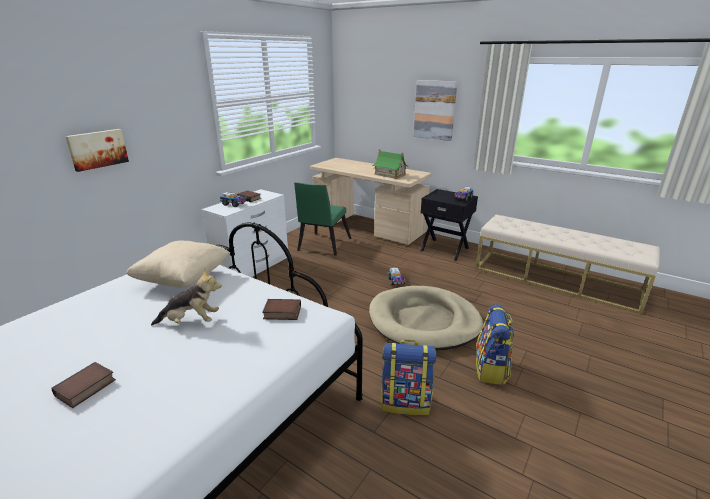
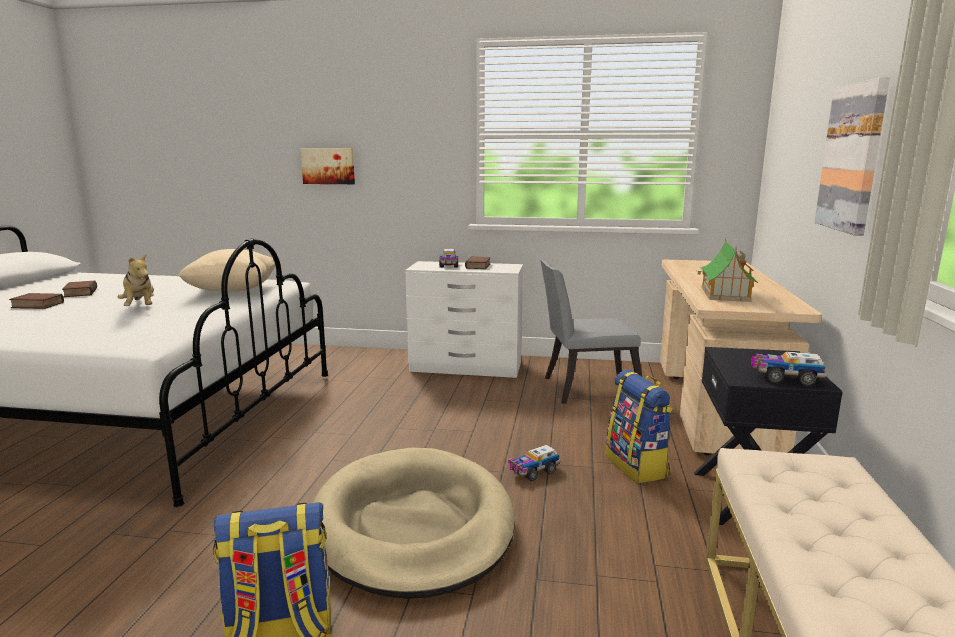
camera: 65 degrees right, 10 degrees down
(281, 313) = (155, 329): book -> book (79, 292)
(322, 245) = (585, 388): green chair -> grey chair
(406, 402) = (174, 548): backpack -> backpack (637, 466)

